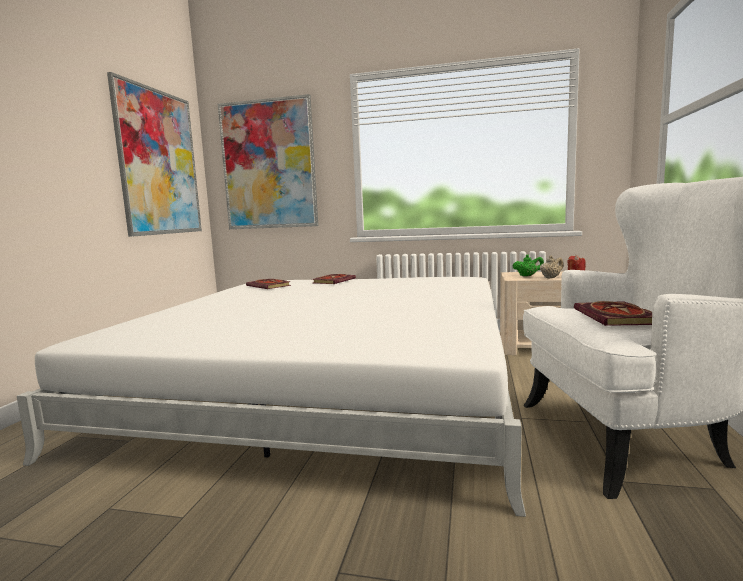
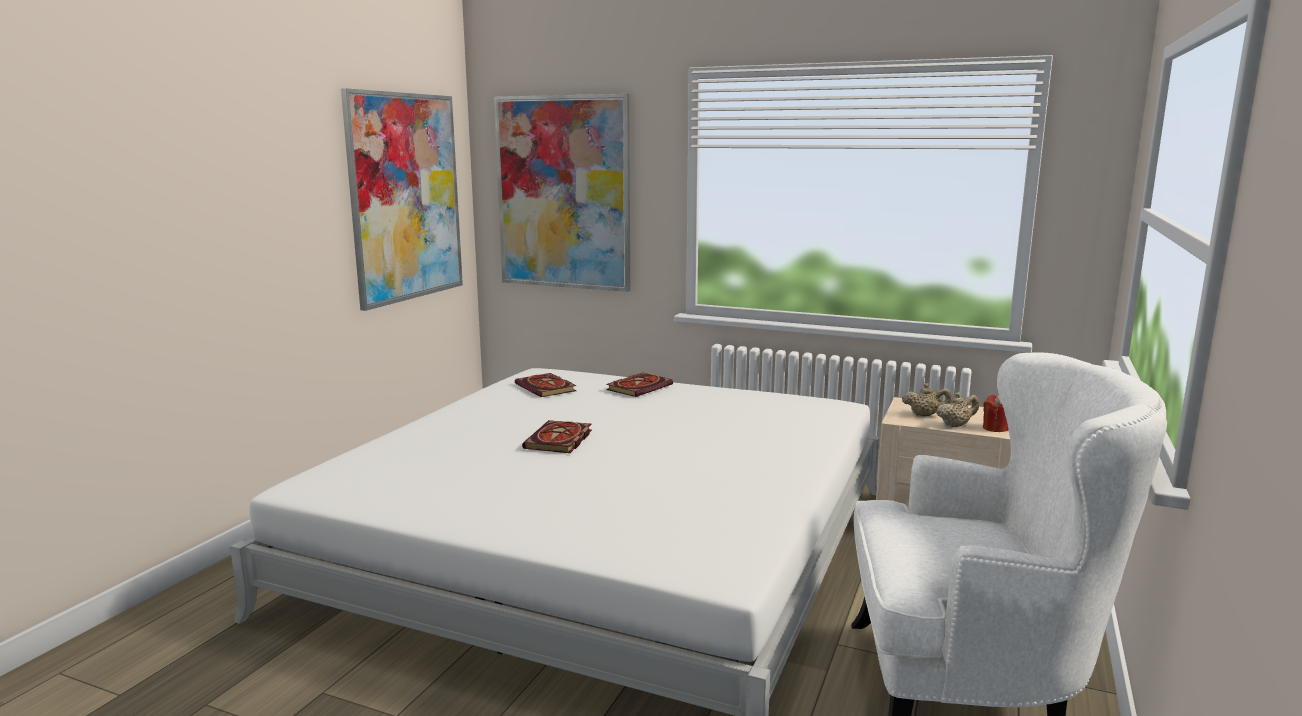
camera: 10 degrees right, 5 degrees up
(527, 276) = (925, 415): green teapot -> beige teapot
(617, 317) = (943, 548): book -> book (559, 440)

